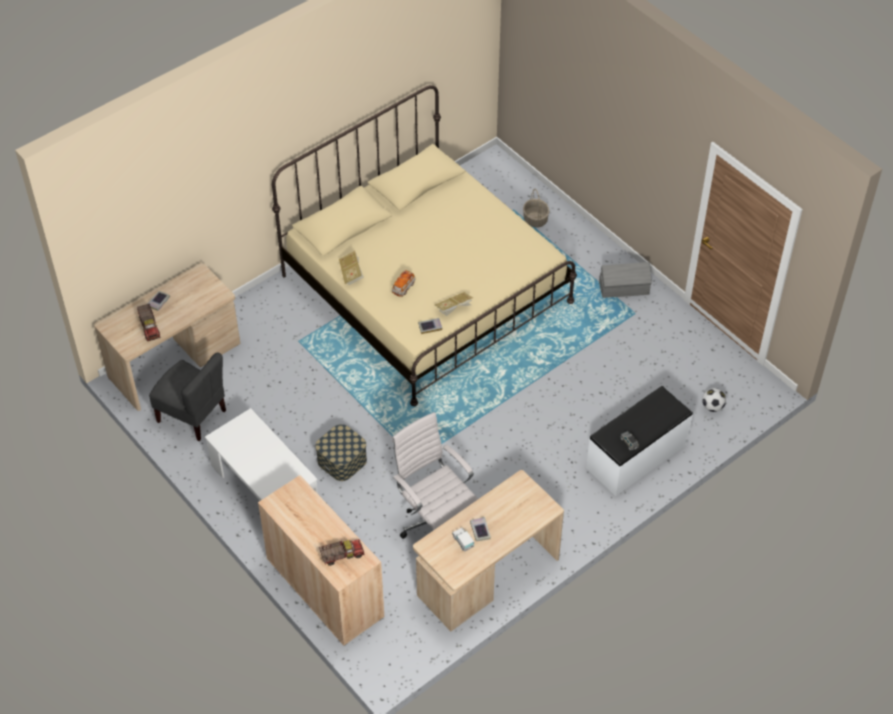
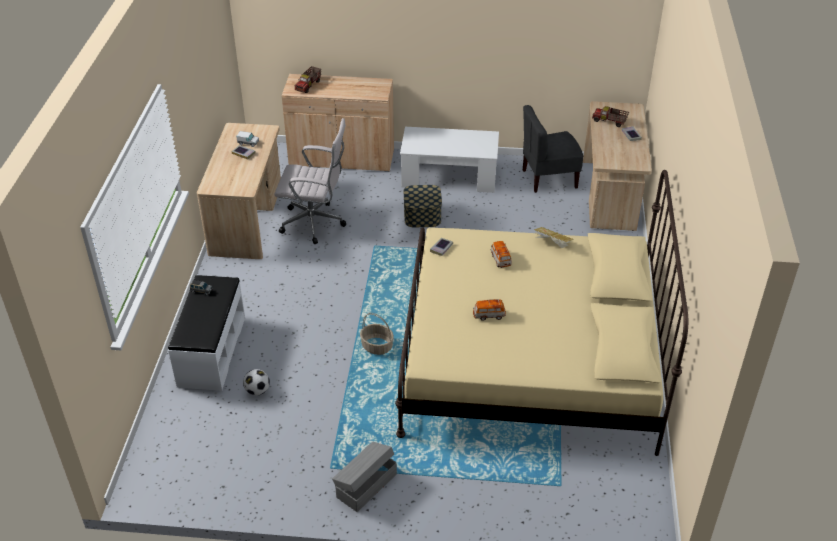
camera: 135 degrees right, 10 degrees down
(454, 309) = (442, 271): book -> none
(466, 256) = (489, 315): none -> toy car
(535, 219) = (529, 492): basket -> basket (377, 346)
(712, 407) = (179, 433): football -> football (257, 391)

